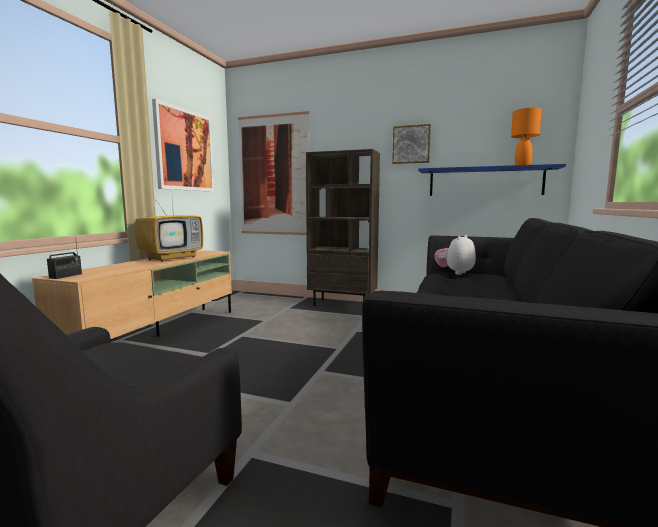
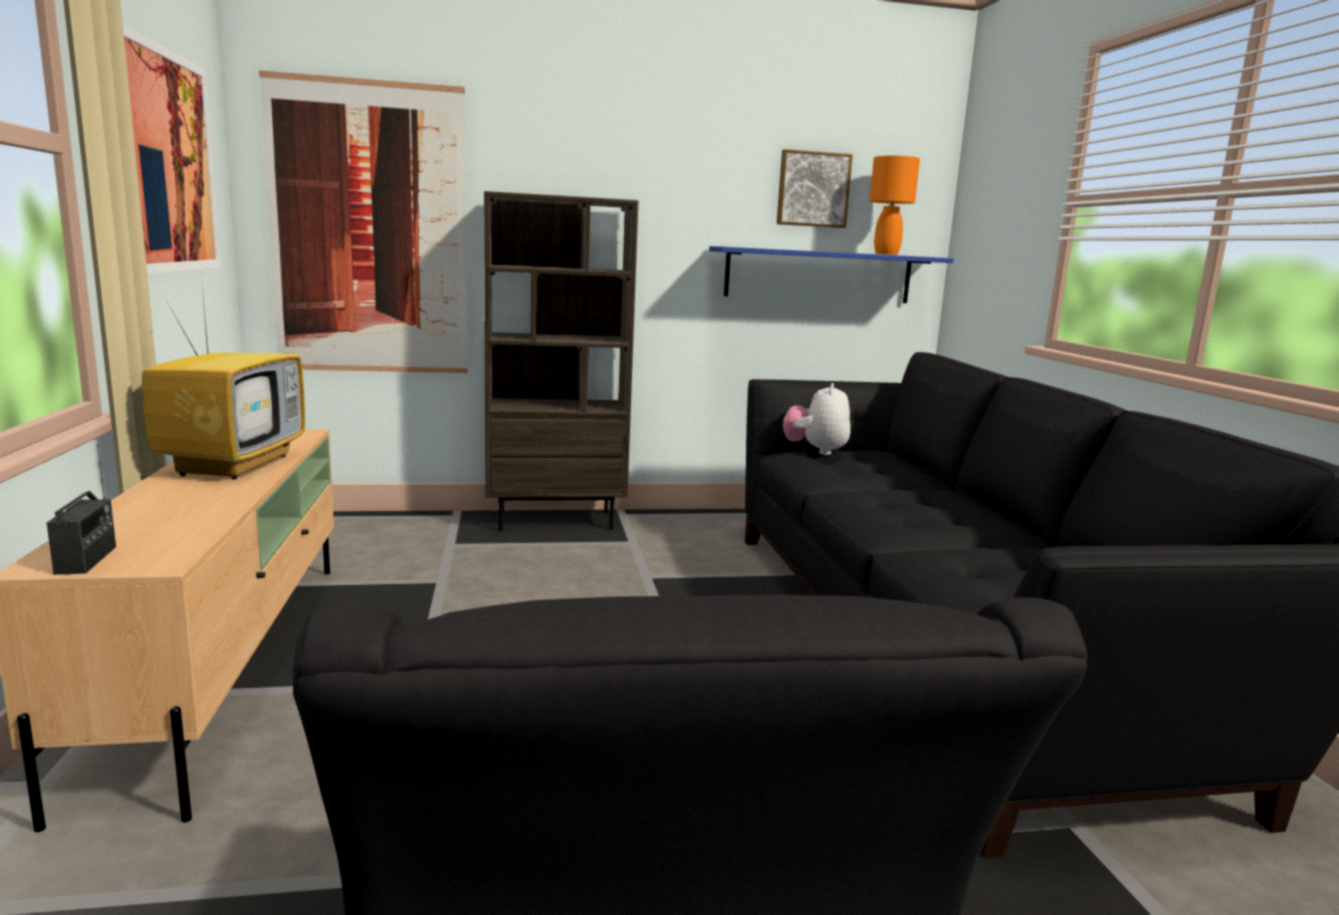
camera: 30 degrees left, 5 degrees up
(411, 144) = (691, 192): picture -> picture (812, 189)

